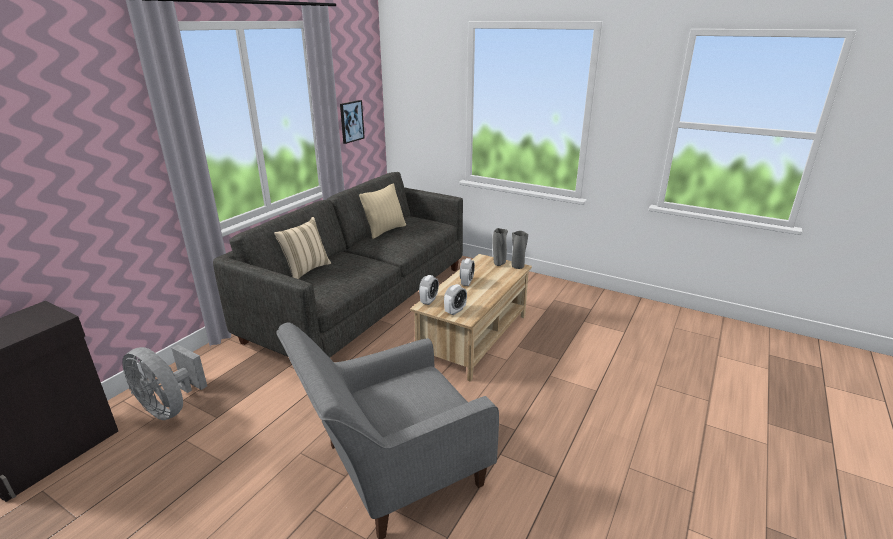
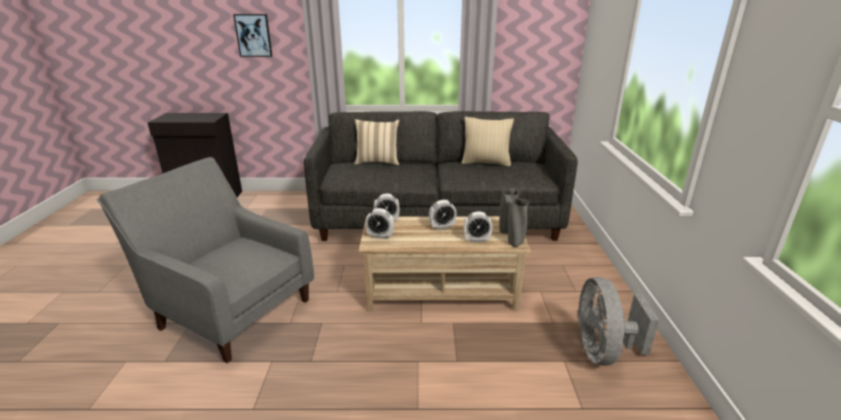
camera: 60 degrees right, 0 degrees up
(169, 407) = (258, 208): grey fan -> grey fan (602, 351)
(351, 121) = (524, 50): picture -> picture (253, 35)
(499, 277) = (477, 239): none -> alarm clock

